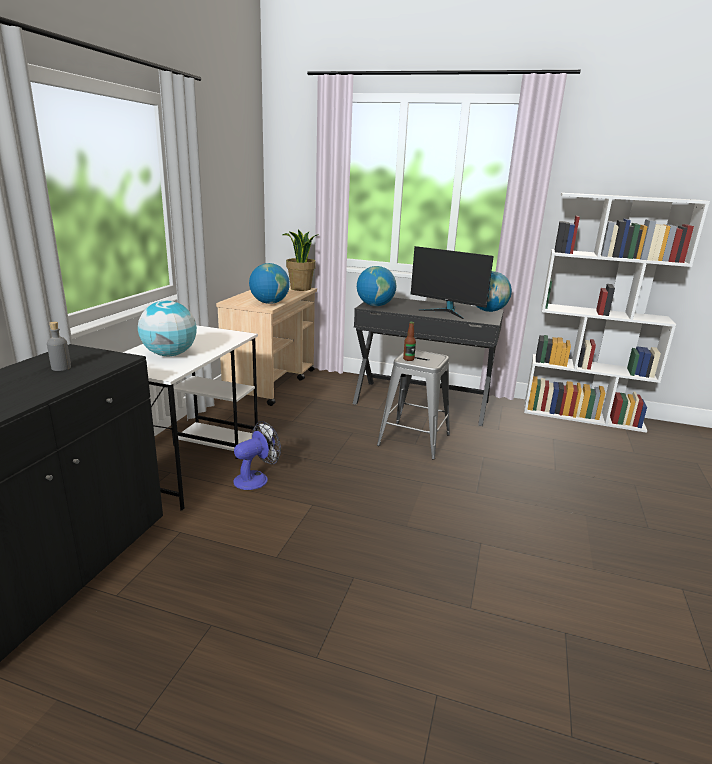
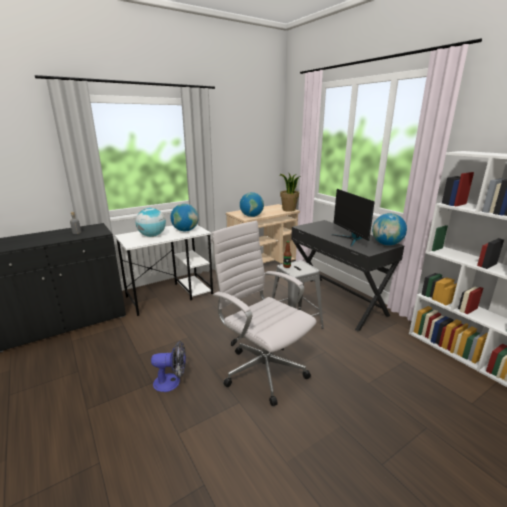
camera: 40 degrees right, 0 degrees up
(256, 478) = (184, 313): fan -> fan (172, 382)
(375, 305) = (308, 227): globe -> globe (185, 230)
(453, 501) = (262, 369): none -> white office chair

